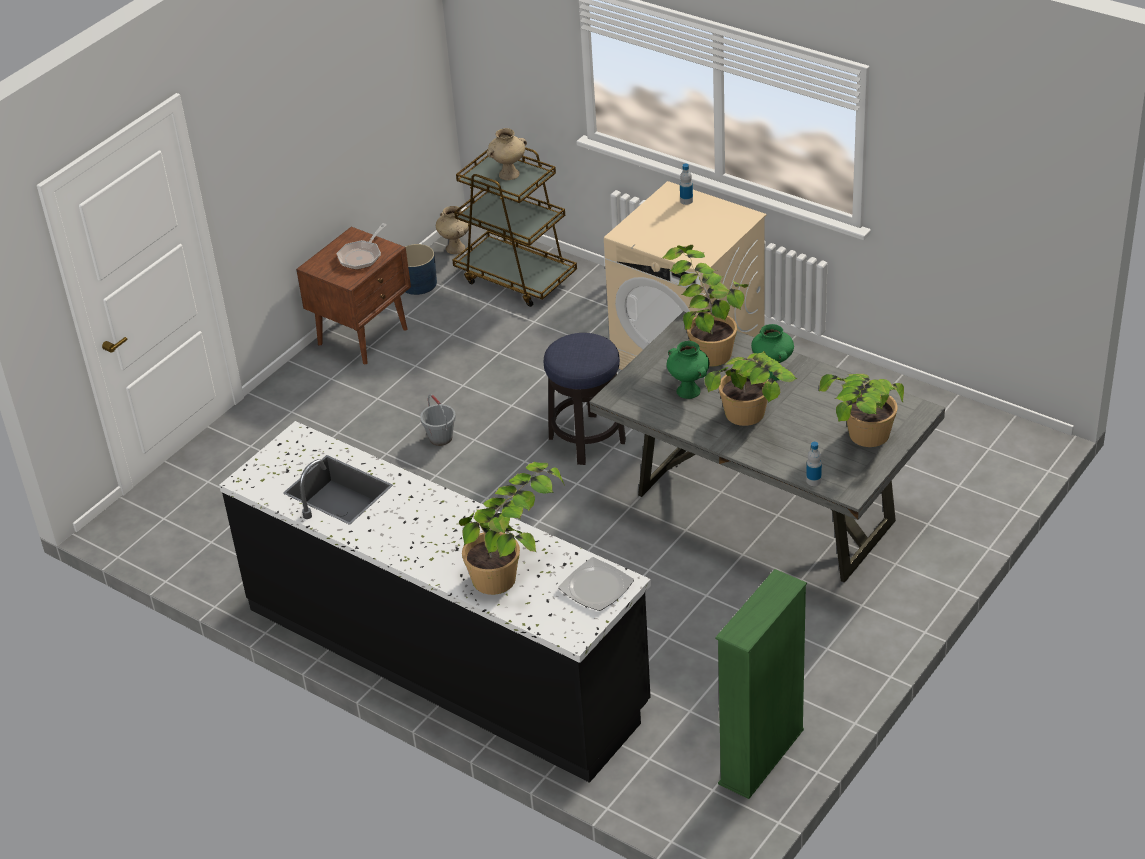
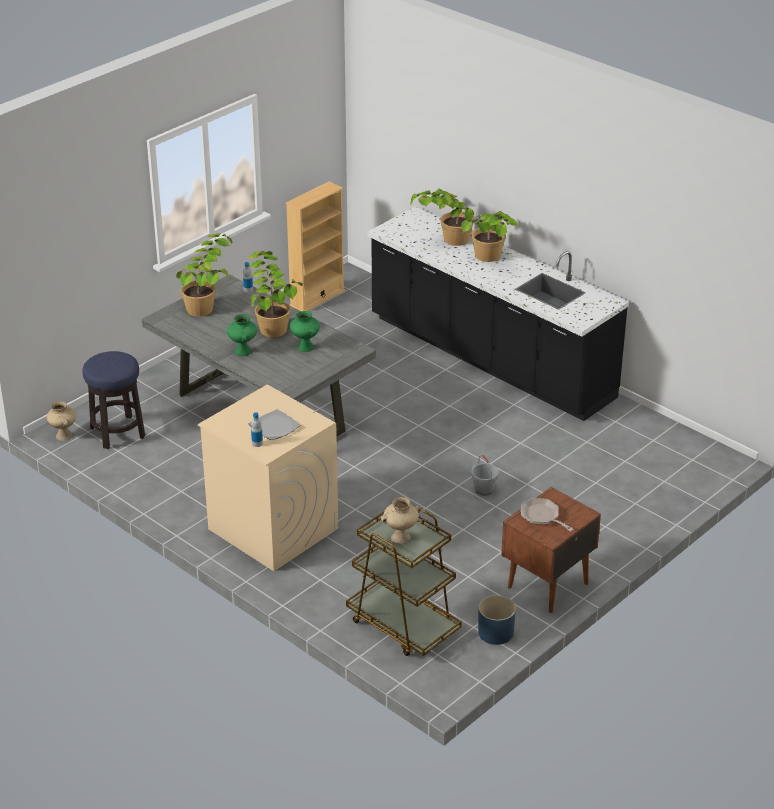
camera: 175 degrees left, 5 degrees down
(362, 256) = (542, 516): frying pan -> frying pan turned 75 degrees counterclockwise
(456, 248) = (456, 668): beige vase -> beige vase (63, 436)
(587, 440) = (372, 474): stool -> stool (117, 432)
(595, 587) = (399, 230): plate -> plate (275, 427)
(705, 342) = (281, 376): potted plant -> potted plant (490, 262)
(761, 757) = (317, 298): green bookcase -> beige bookcase

